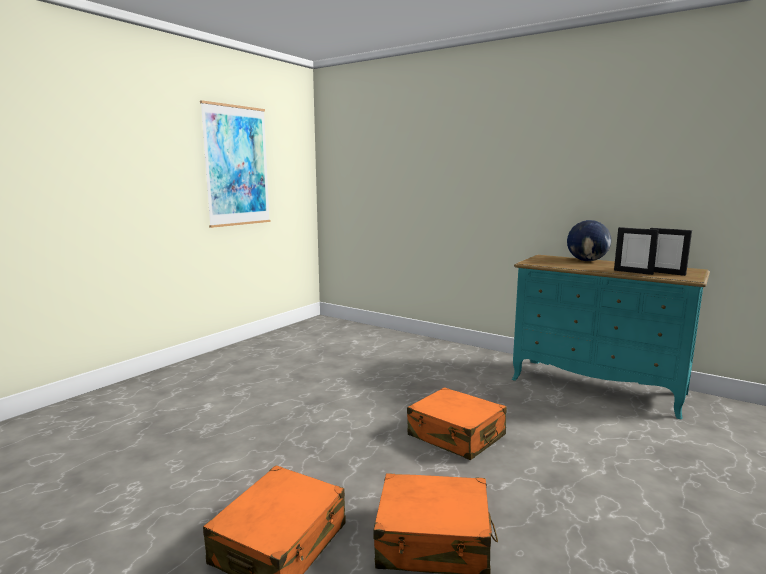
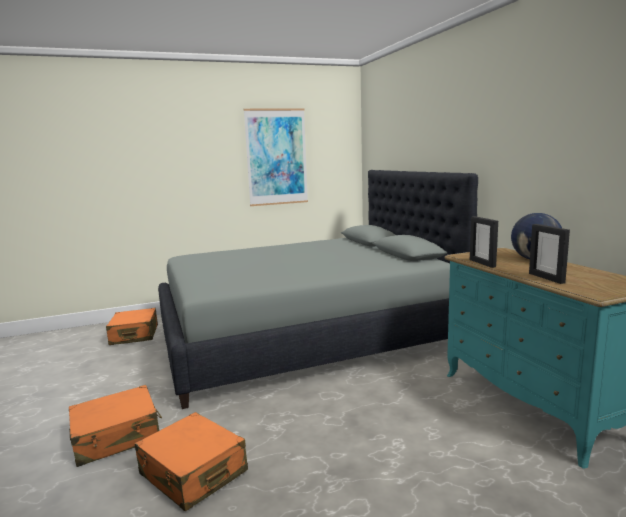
camera: 35 degrees right, 0 degrees up
(338, 375) = (306, 337): none -> grey bed
(456, 436) = (321, 408): orange suitcase -> orange suitcase (134, 335)
(665, 273) = (587, 283): picture frame -> picture frame (483, 263)

